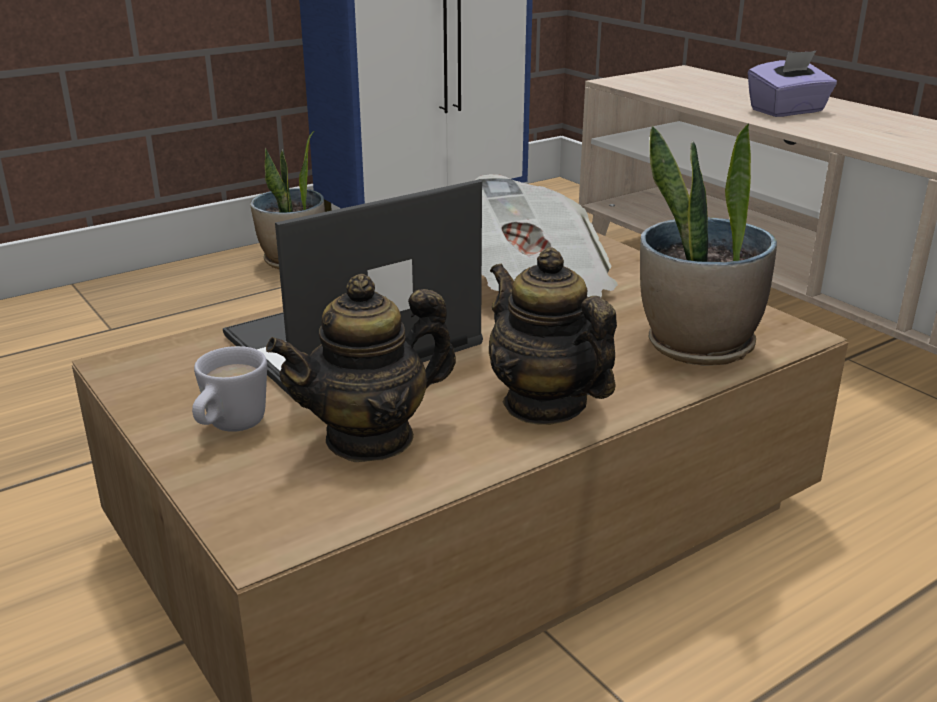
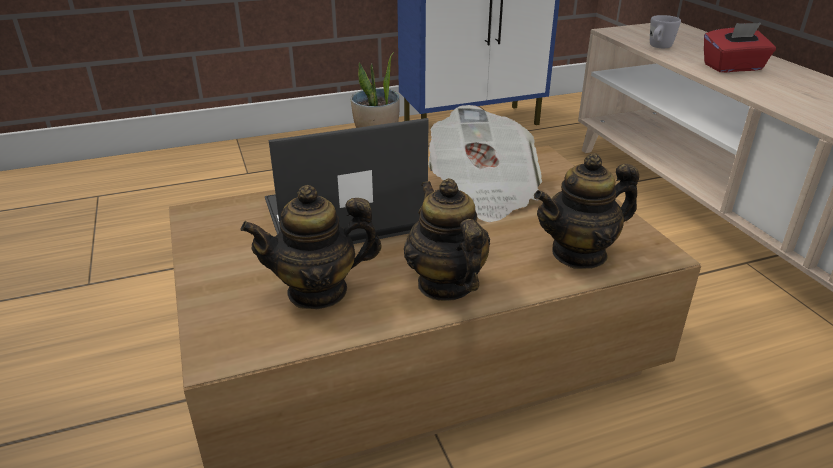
camera: 15 degrees right, 5 degrees up
(230, 427) = (236, 269): white mug -> white mug (658, 47)
(697, 346) = (579, 253): potted plant -> teapot
(787, 111) = (733, 67): purple tissue box -> red tissue box

